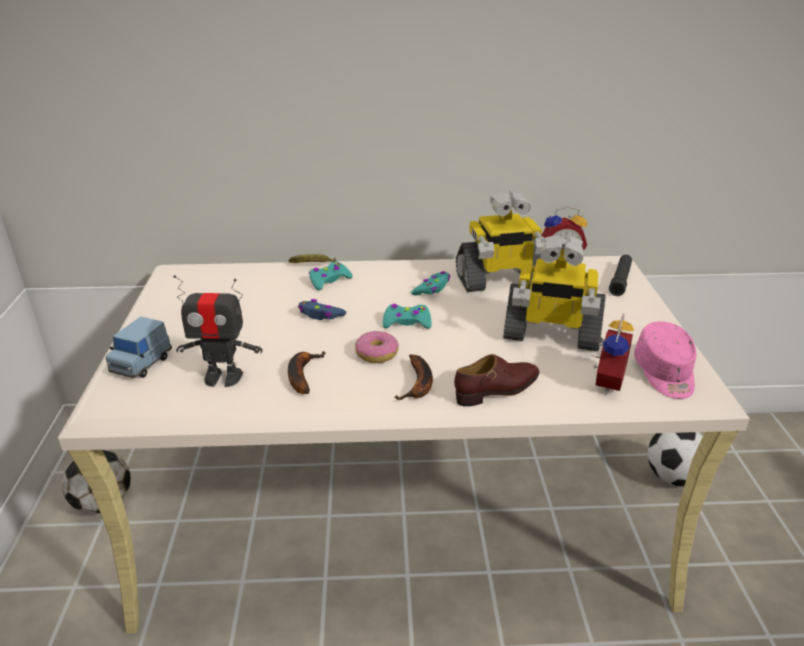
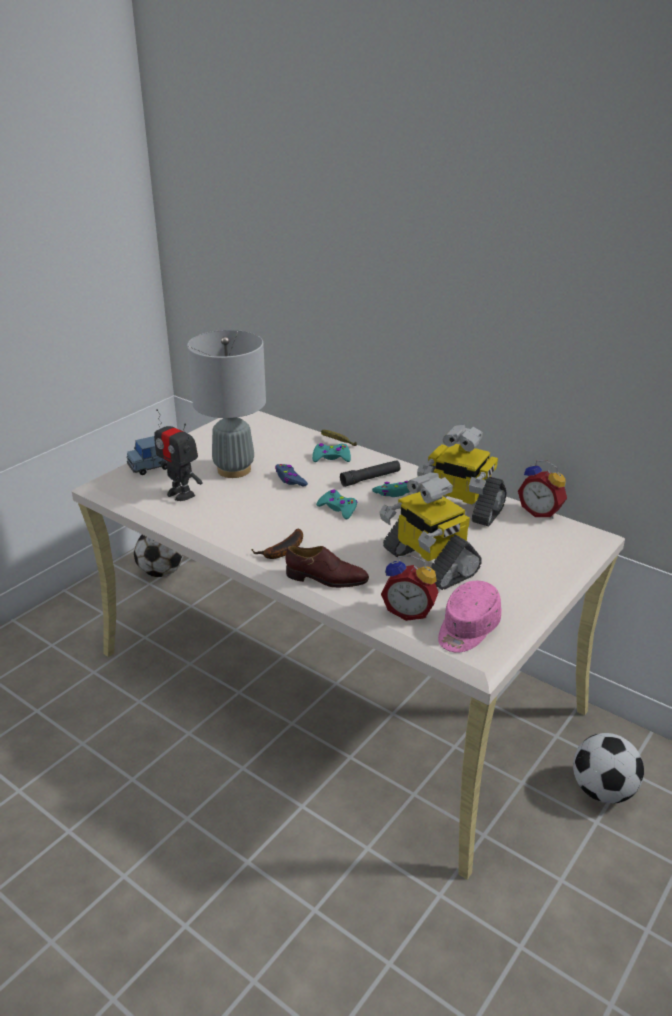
camera: 40 degrees right, 0 degrees up
(246, 329) = (233, 469): none -> grey table lamp
(301, 375) = (224, 512): banana -> none
(377, 354) = (287, 520): donut -> none
(604, 382) = (409, 611): alarm clock -> alarm clock turned 45 degrees clockwise
(620, 280) = (564, 550): black flashlight -> black flashlight (370, 478)

